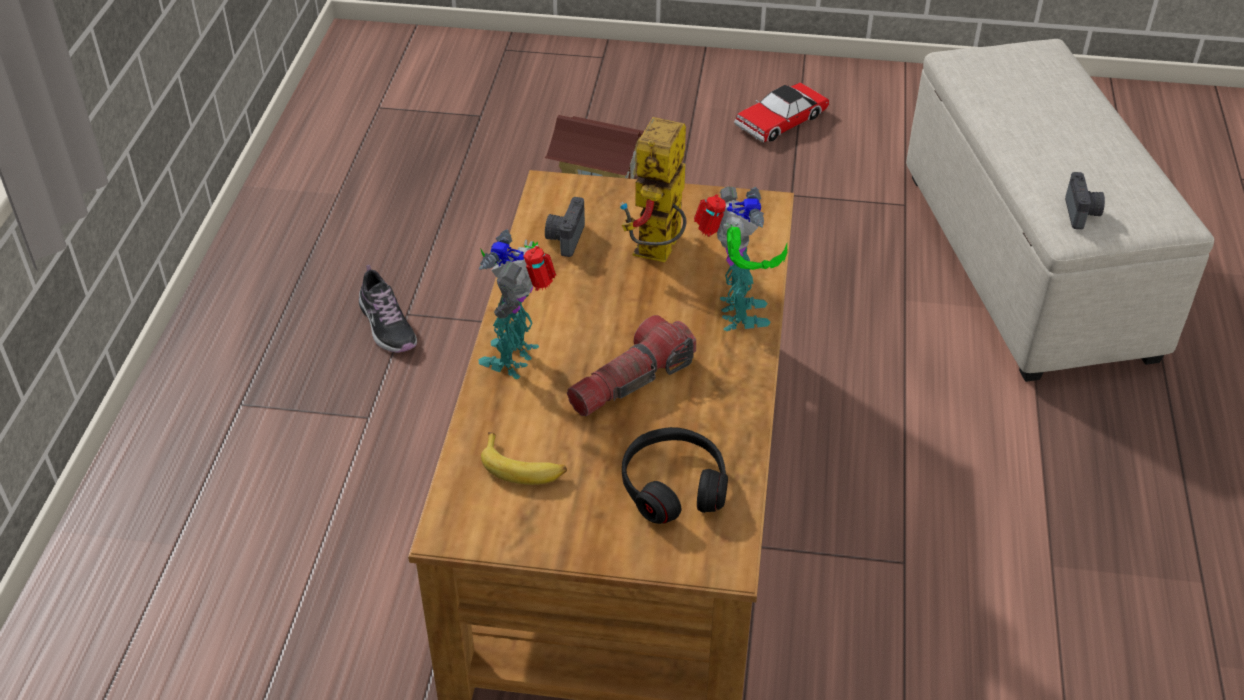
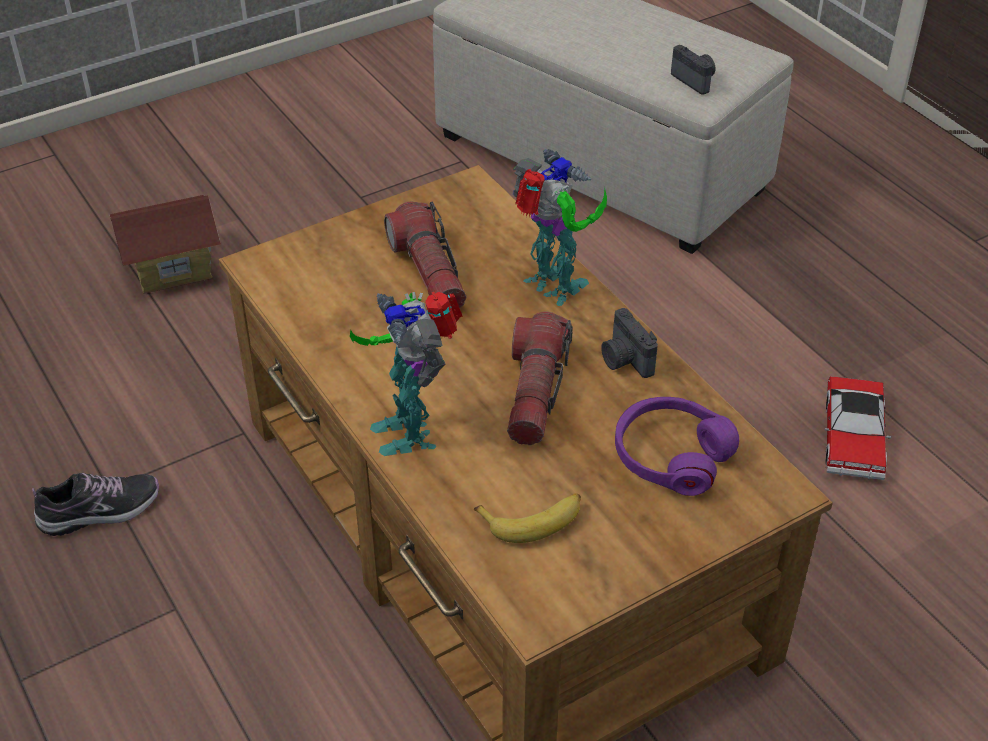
camera: 40 degrees left, 0 degrees up
(387, 325) = (100, 511): shoe -> shoe turned 45 degrees counterclockwise
(564, 238) = (328, 302): camera -> camera (624, 360)
(658, 253) = (428, 272): toy robot -> flashlight
(673, 485) = (671, 456): black headphones -> purple headphones
(780, 121) = (285, 138): toy car -> toy car (853, 437)

